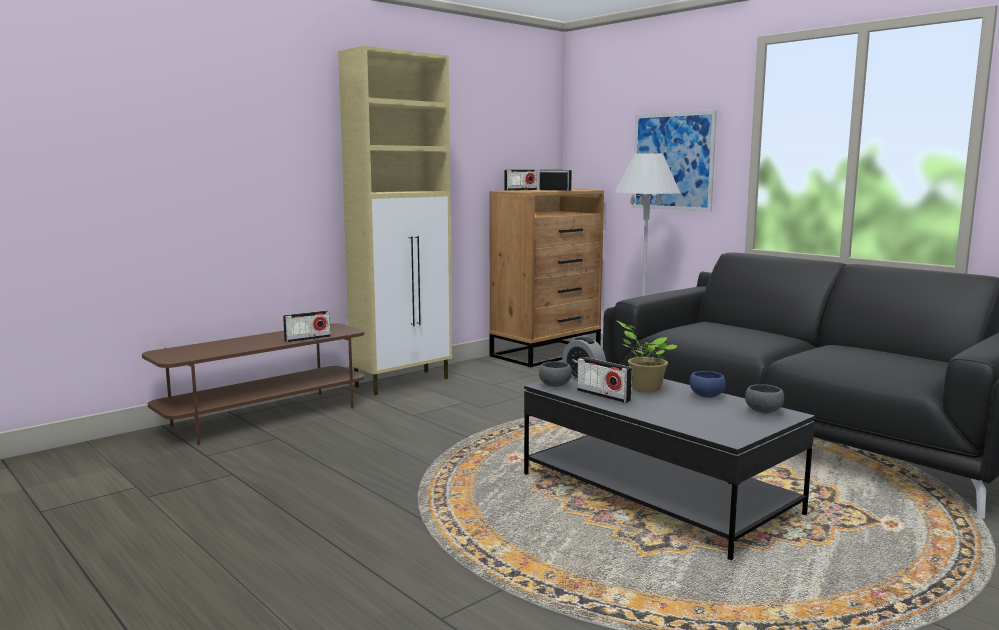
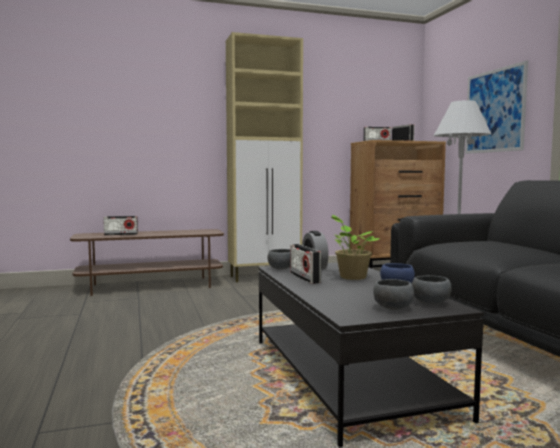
camera: 25 degrees right, 5 degrees down
(307, 339) = (178, 234): radio -> radio (121, 234)
(743, 422) = (392, 308): none -> grey bowl

